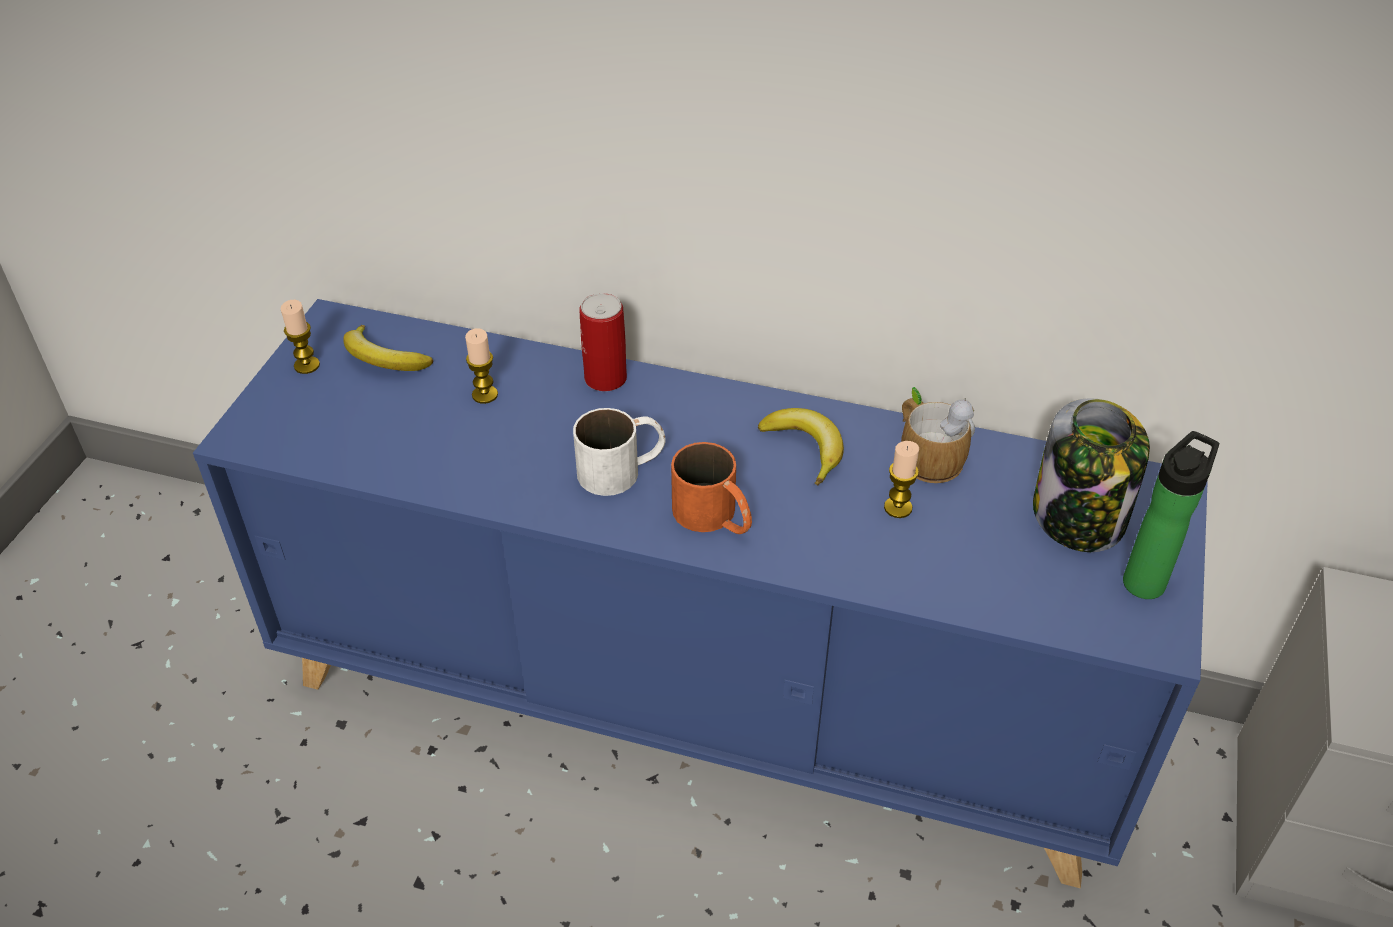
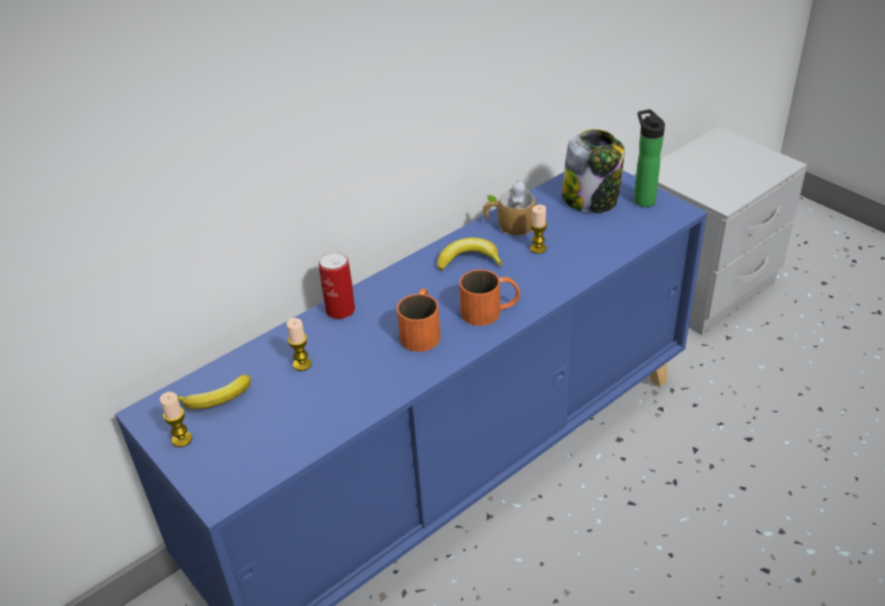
camera: 55 degrees left, 5 degrees down
(622, 469) = (422, 330): white mug -> orange mug

